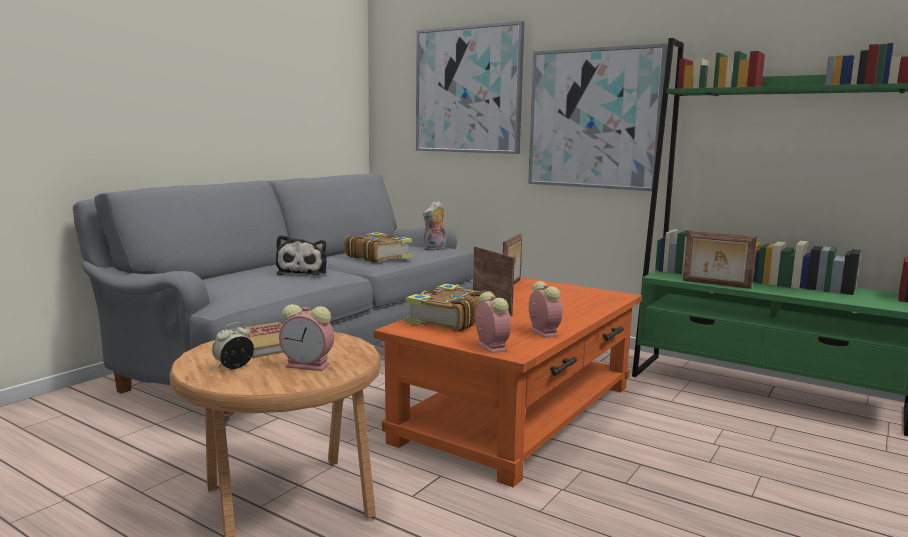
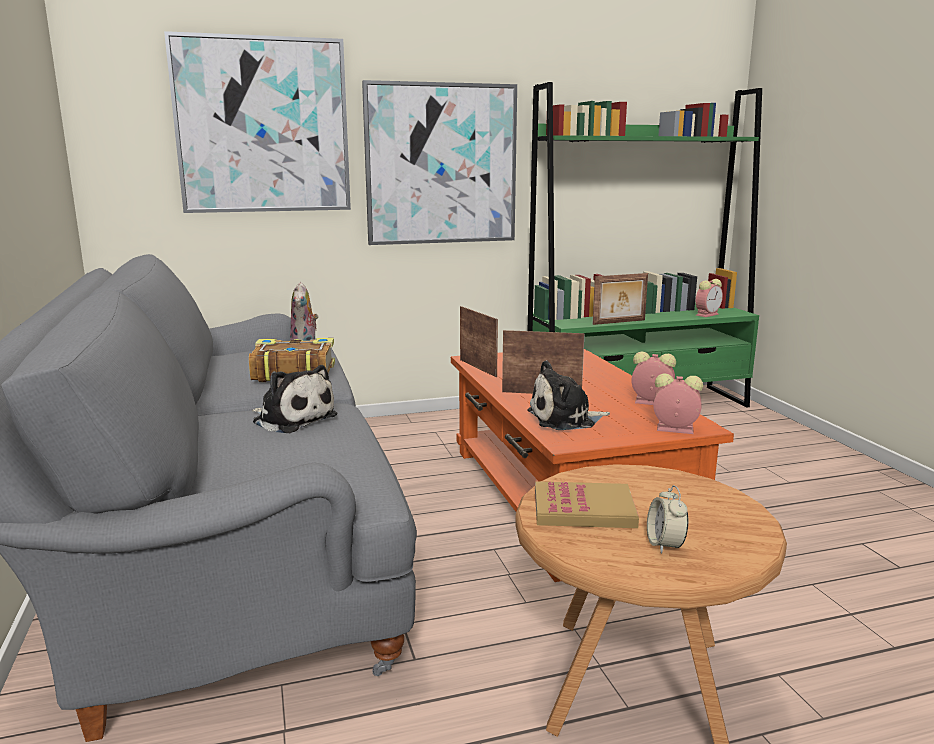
camera: 50 degrees left, 5 degrees up
(309, 365) = (696, 507): alarm clock -> alarm clock (707, 314)
(449, 320) = (565, 419): book -> plush toy

